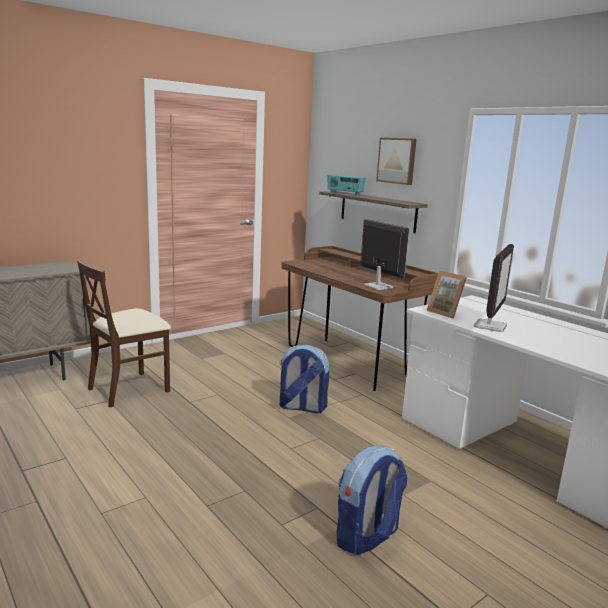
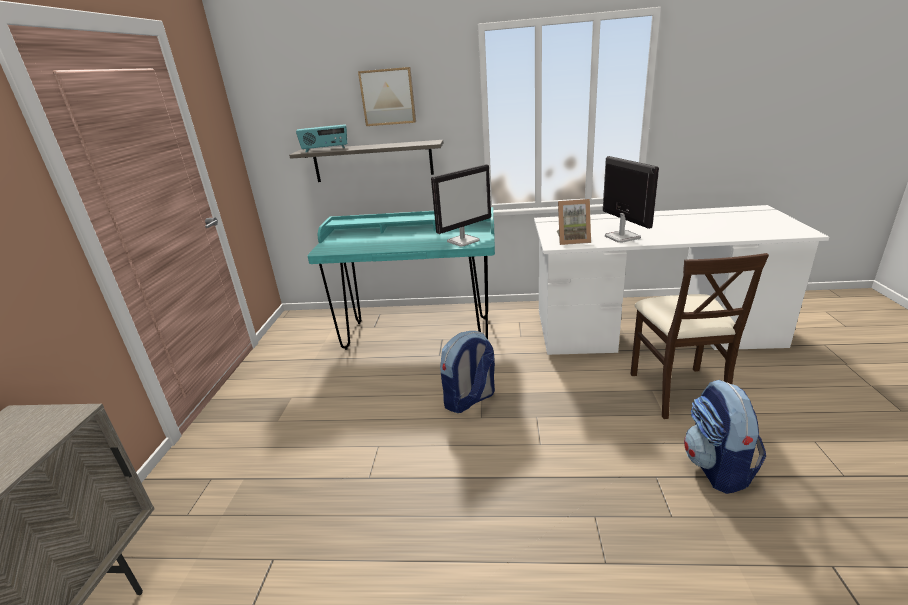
camera: 45 degrees left, 10 degrees up
(129, 389) = (268, 523): beige chair -> beige chair (677, 391)
(348, 362) = (418, 333): brown desk -> turquoise desk
(377, 286) = (463, 241): monitor -> monitor turned 135 degrees clockwise

